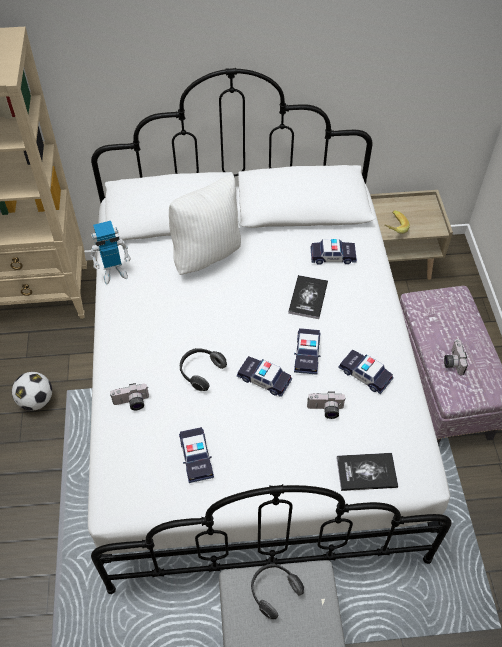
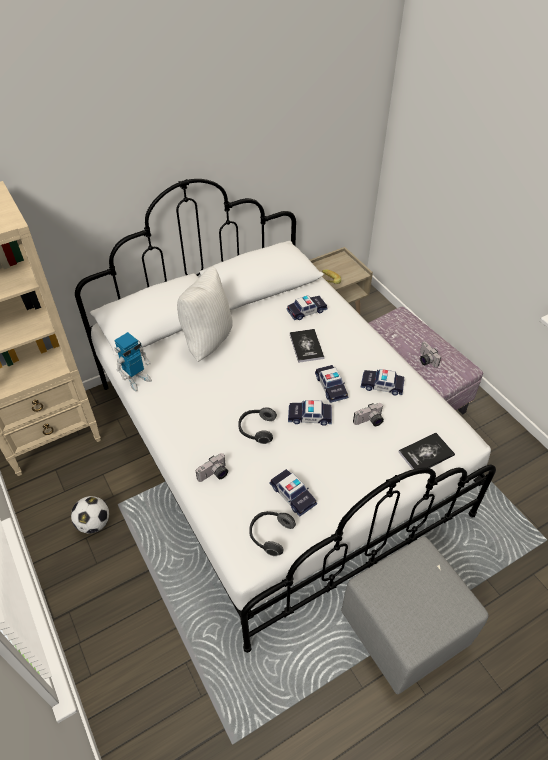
camera: 25 degrees left, 5 degrees down
(273, 591) = (399, 576): headphones -> headphones (270, 535)

